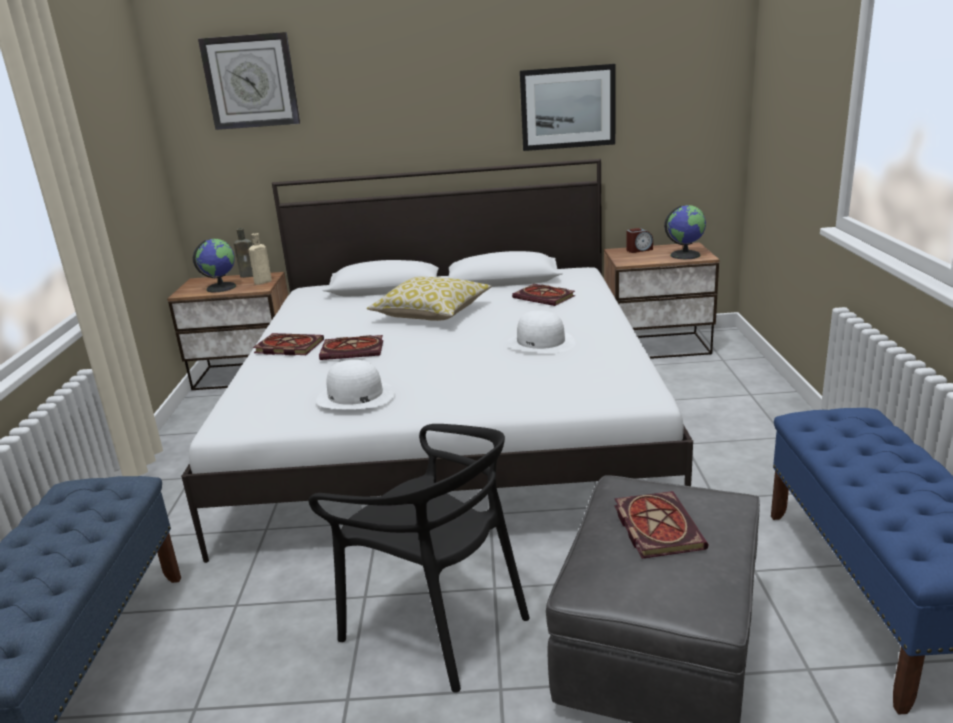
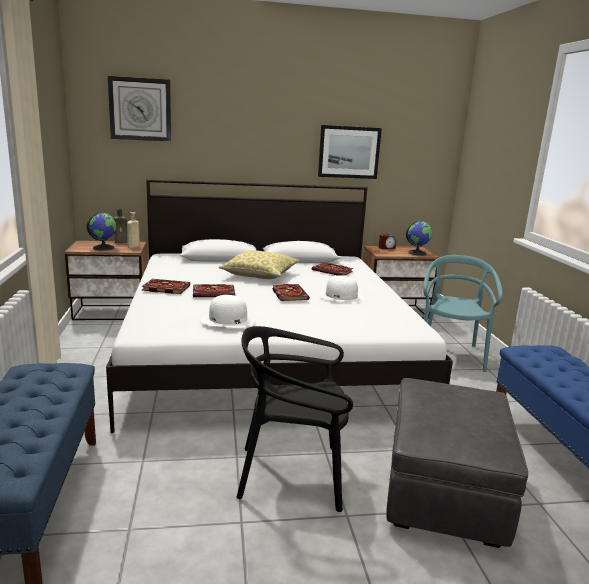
camera: 10 degrees left, 5 degrees down
(436, 624) = (292, 475): black chair -> black chair turned 150 degrees clockwise
(655, 526) = (450, 406): book -> book (288, 294)
(730, 414) = (450, 354): none -> turquoise chair

